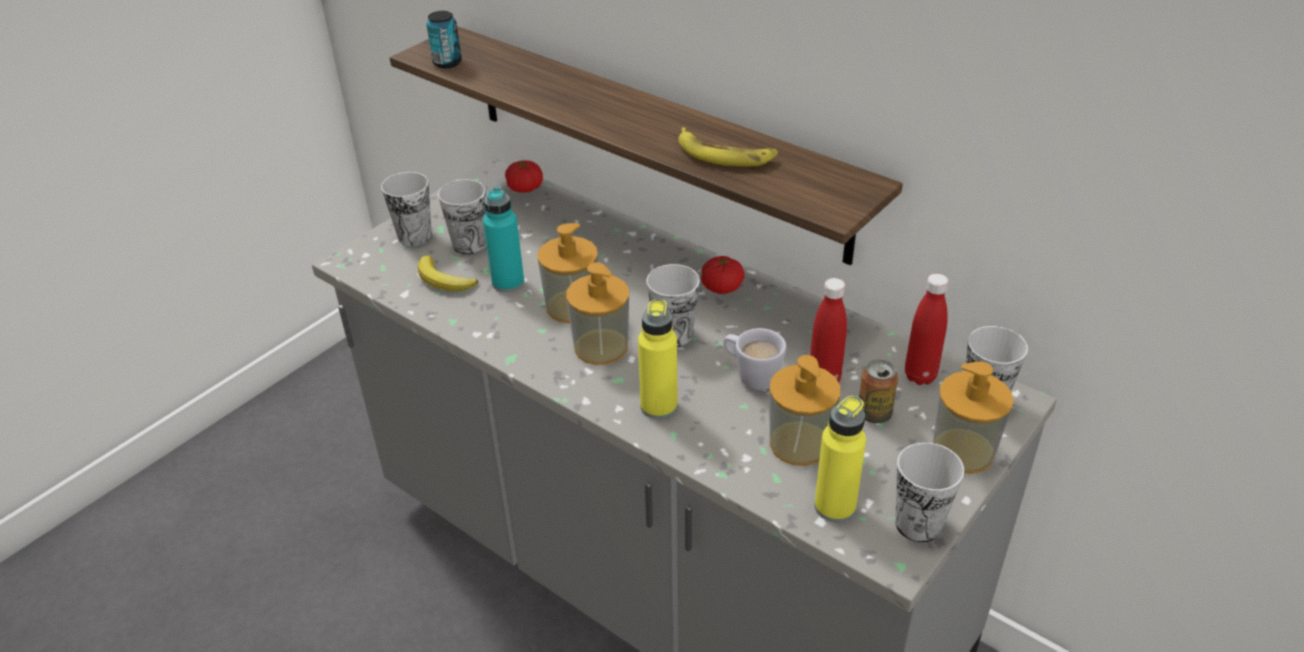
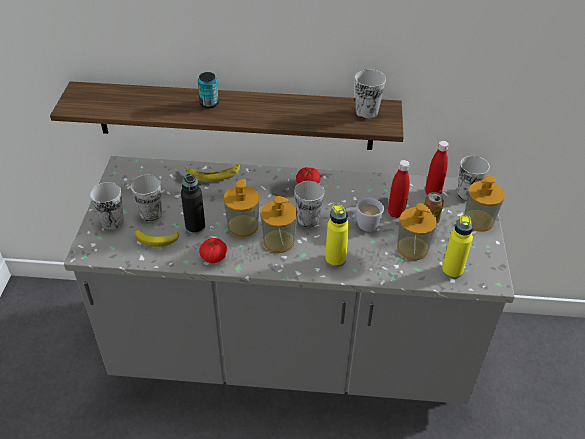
camera: 35 degrees left, 5 degrees up
(447, 62) = (93, 107): can -> can (209, 103)
(508, 283) = (195, 227): turquoise bottle -> black bottle
(525, 188) = (150, 168): tomato -> tomato (214, 257)
(724, 155) = (307, 114): banana -> banana (214, 174)
(918, 524) = (489, 262): cup -> cup (366, 112)

